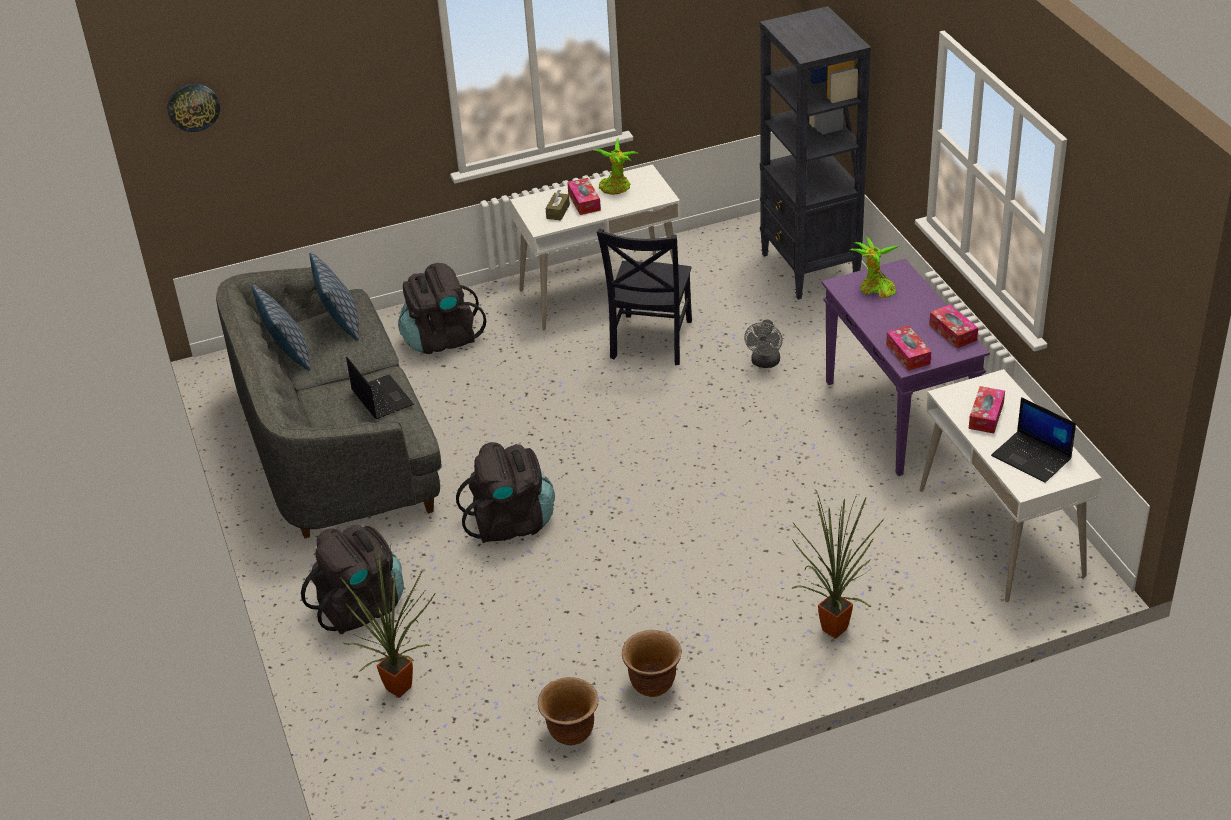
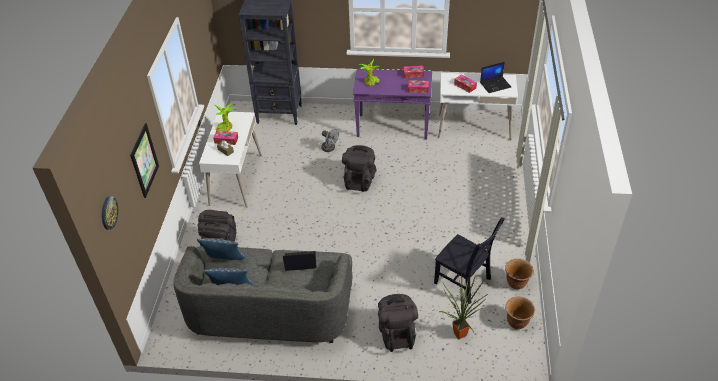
camera: 65 degrees left, 5 degrees up
(351, 102) = (144, 160): none -> picture
(511, 522) = (374, 261): black backpack -> black backpack (359, 180)
(650, 342) = (286, 176): black chair -> black chair (464, 282)
(653, 684) = (501, 248): brown planter -> brown planter (517, 322)
(831, 627) = (498, 187): potted plant -> none

